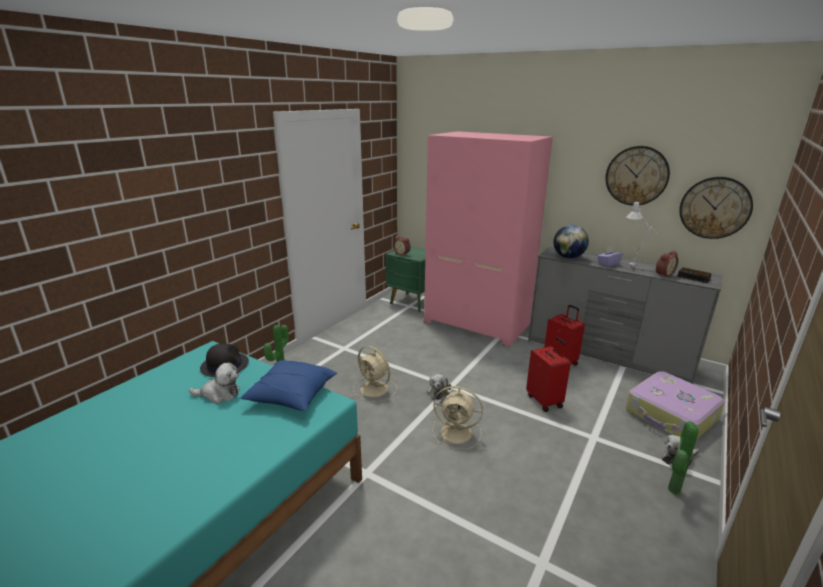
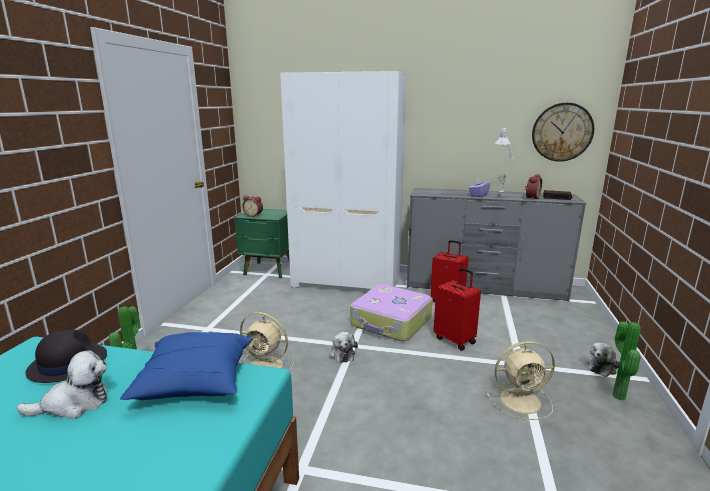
camera: 20 degrees left, 5 degrees down
(458, 433) = (386, 393): beige fan -> beige fan (522, 400)
(478, 323) = (348, 279): pink wardrobe -> white wardrobe
(568, 257) = (439, 194): globe -> none
(636, 176) = (490, 108): wall clock -> none
(671, 416) = (570, 330): suitcase -> suitcase (391, 322)

